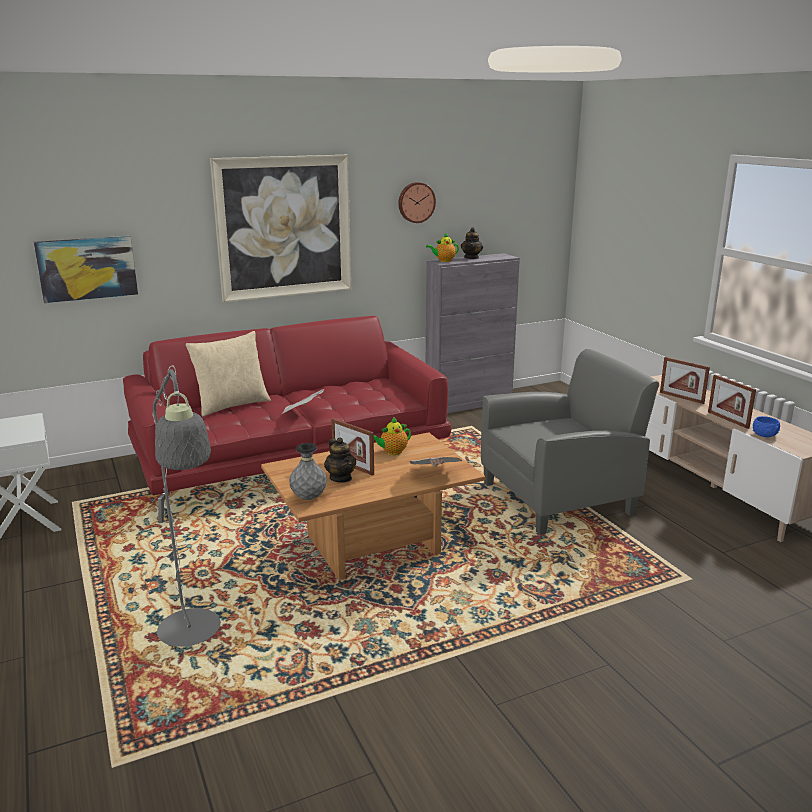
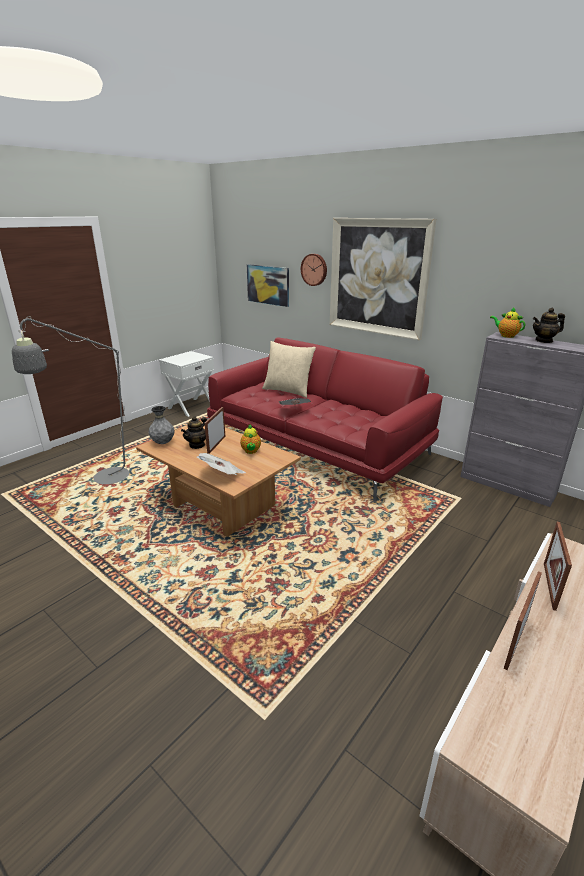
camera: 65 degrees right, 5 degrees up
(392, 452) = (251, 451): teapot -> teapot turned 135 degrees counterclockwise
(416, 202) = (500, 272): wall clock -> wall clock (314, 269)
(559, 498) = (367, 581): grey armchair -> none
(764, 435) = (498, 692): blue bowl -> none

